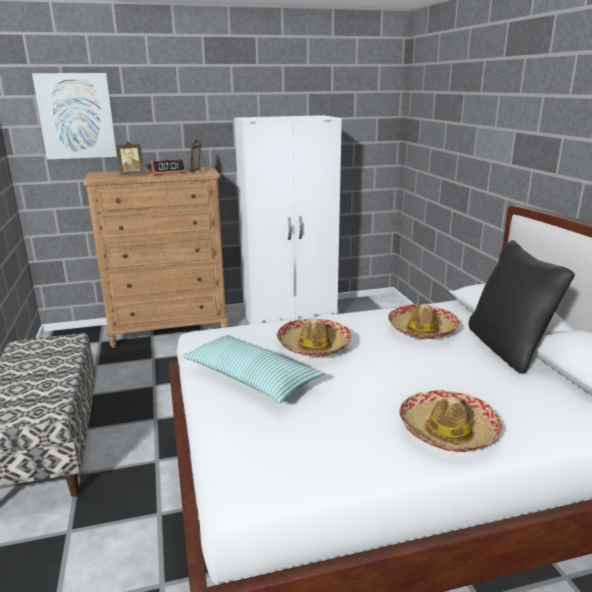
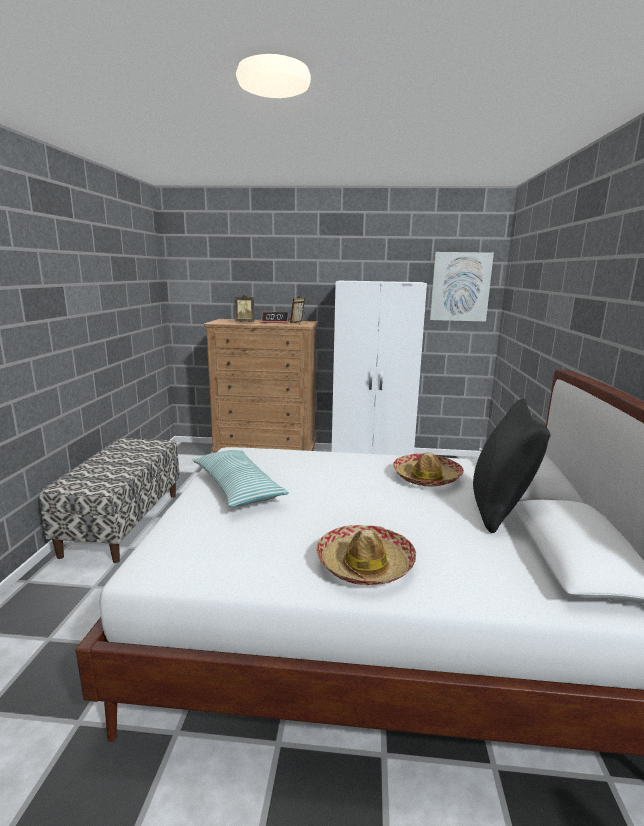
camera: 20 degrees right, 5 degrees down
(76, 116) = (215, 274): picture -> picture (460, 287)
(314, 345) = (312, 472): hat -> none

